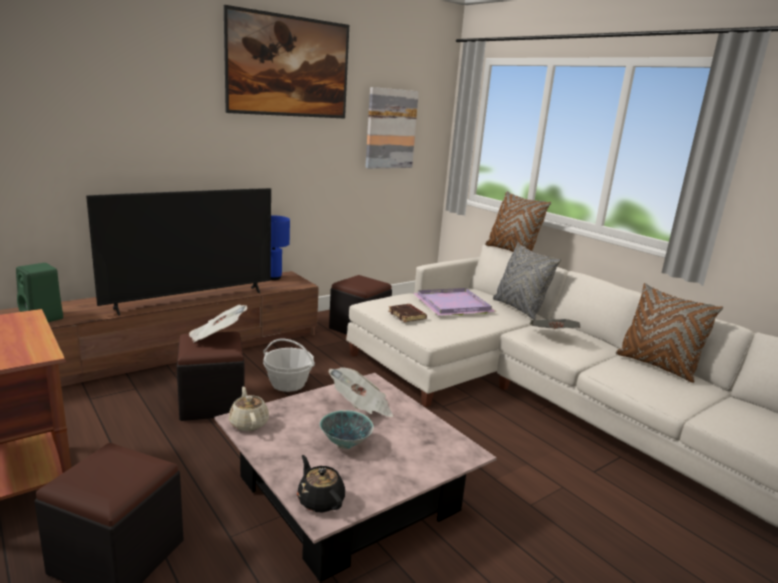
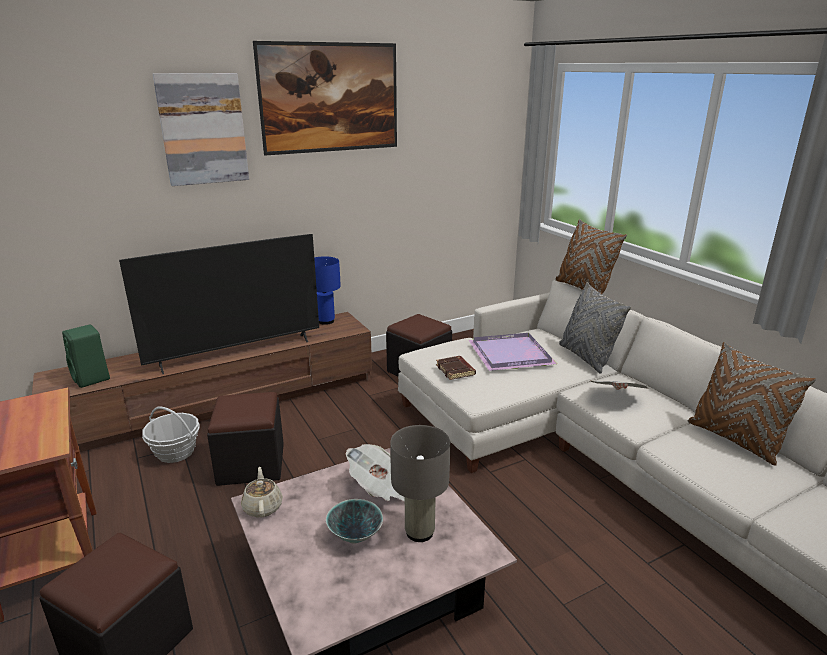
camera: 10 degrees right, 5 degrees up
(216, 337) = (251, 400): newspaper -> none
(288, 383) = (331, 441): basket -> basket (175, 452)
(320, 500) = (312, 609): black teapot -> none
(390, 129) = (451, 152): picture -> picture (203, 129)
(405, 440) = (420, 533): none -> grey table lamp

